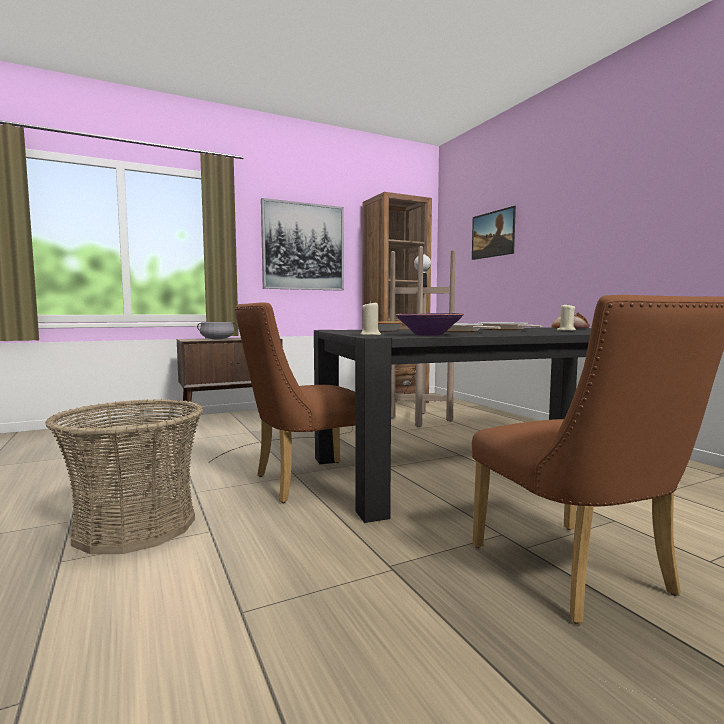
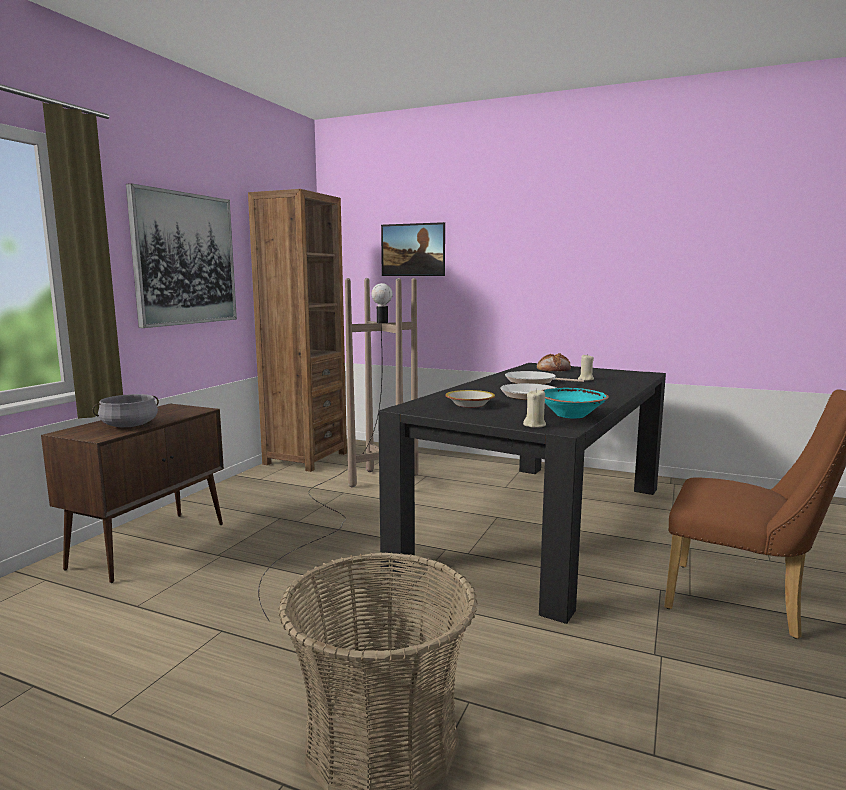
camera: 40 degrees left, 5 degrees up
(304, 482) = (433, 603): brown chair -> none
(429, 335) = (571, 415): purple bowl -> turquoise bowl

